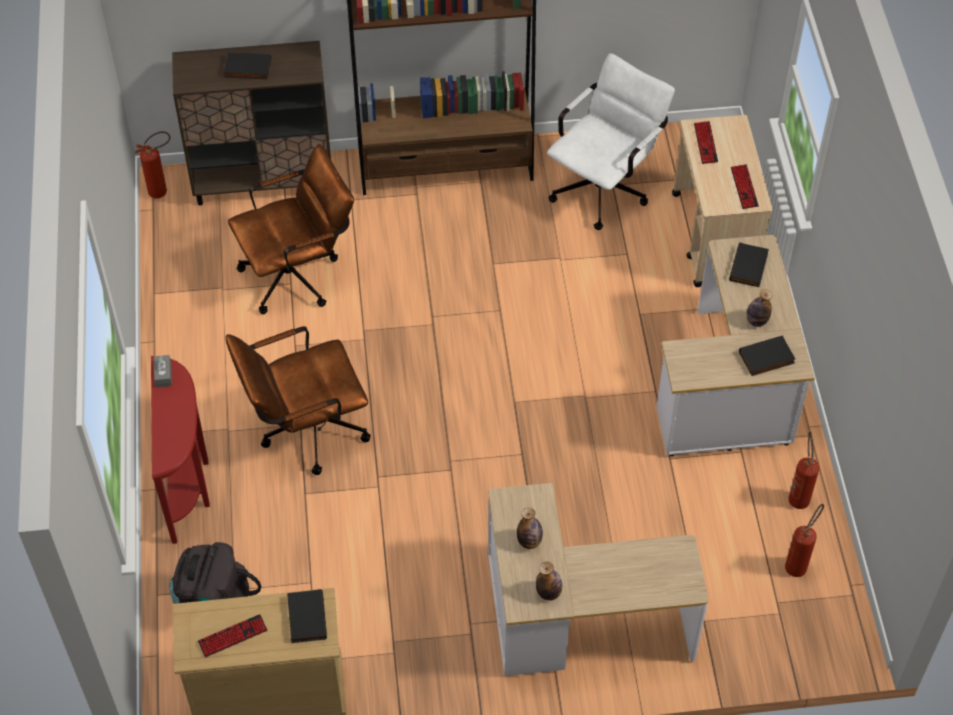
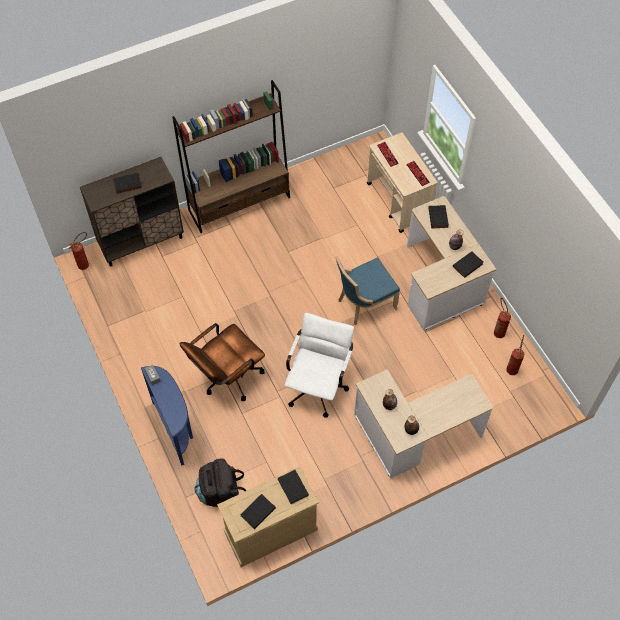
camera: 20 degrees left, 5 degrees up
(189, 484) = (176, 429): red console table -> blue console table
(232, 636) = (257, 511): keyboard -> black book
(298, 274) = (184, 290): brown office chair -> none
(584, 382) = (364, 304): none -> blue chair
(604, 186) = (329, 190): white office chair -> white office chair (318, 384)

